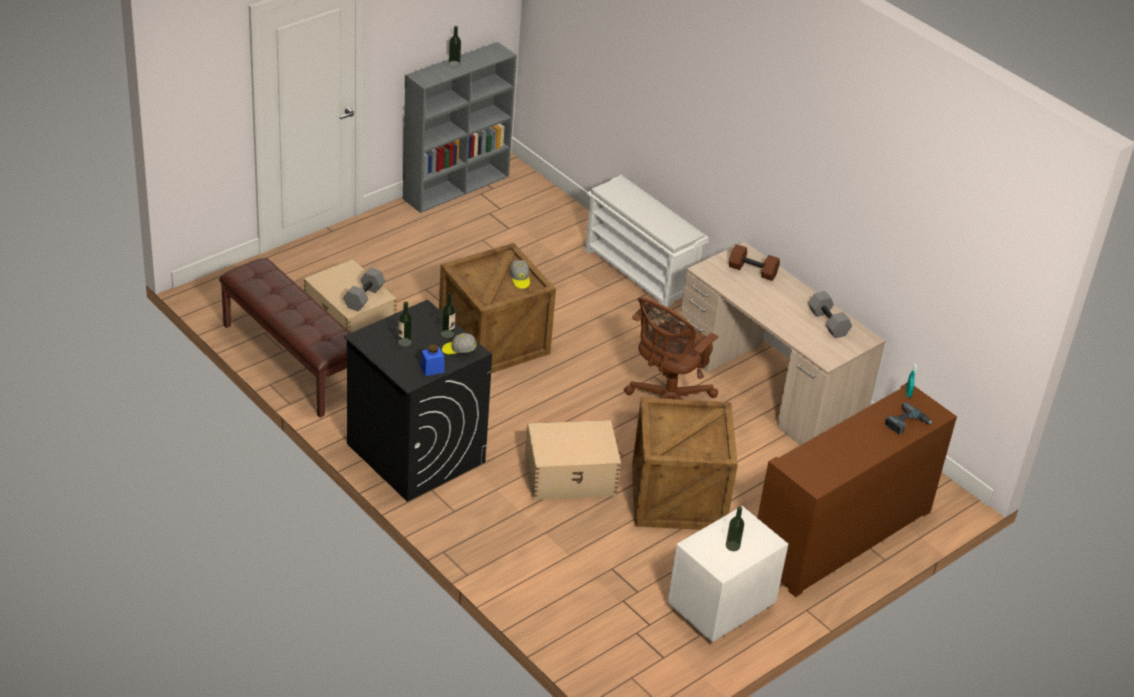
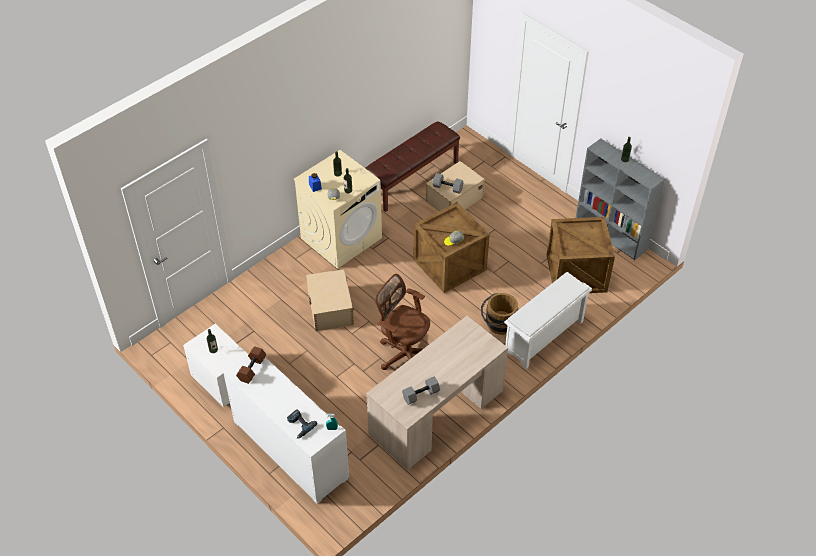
camera: 90 degrees right, 10 degrees up
(415, 452) = (341, 238): black washing machine -> beige washing machine
(614, 310) = (498, 324): none -> brown bucket
(679, 495) = (318, 362): crate -> crate (577, 274)
(753, 270) = (473, 352): brown dumbbell -> brown dumbbell (252, 369)
(841, 535) = (290, 449): brown cabinet -> white cabinet

